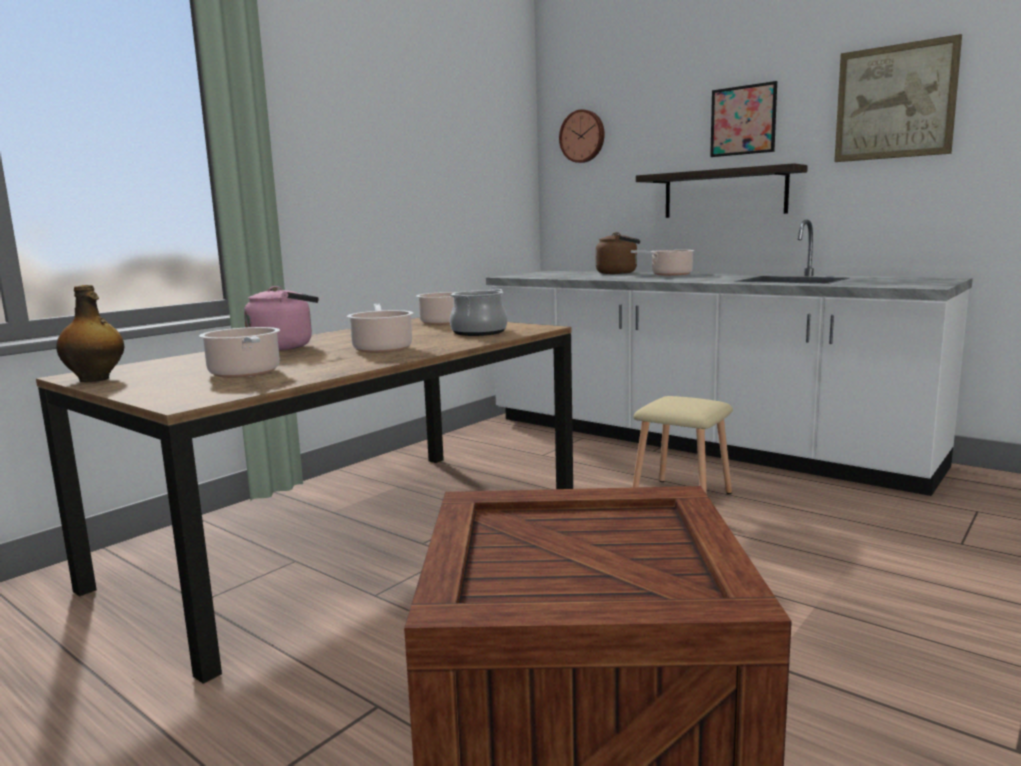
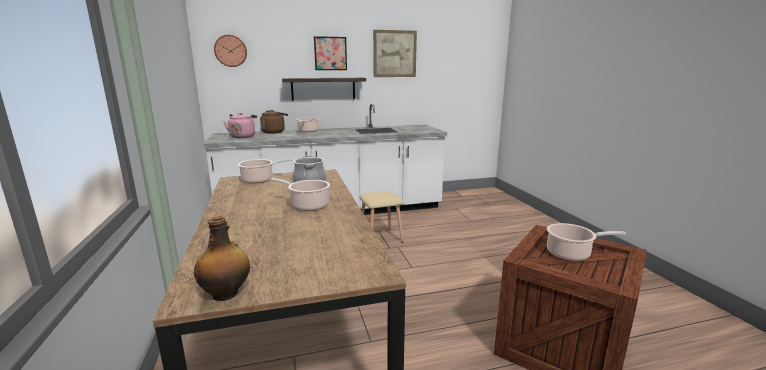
camera: 55 degrees left, 5 degrees up
(245, 373) = (314, 246): cooking pot -> cooking pot (571, 254)
(285, 347) = (239, 222): pink kettle -> pink kettle (243, 136)

